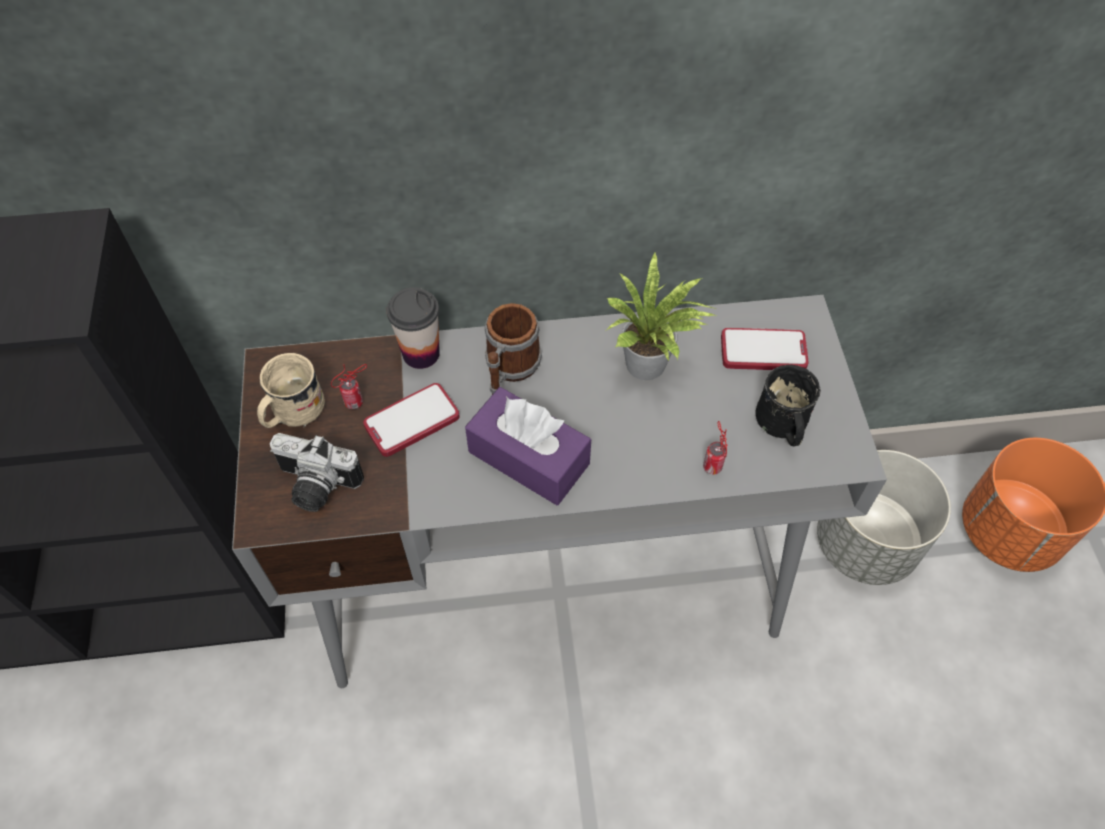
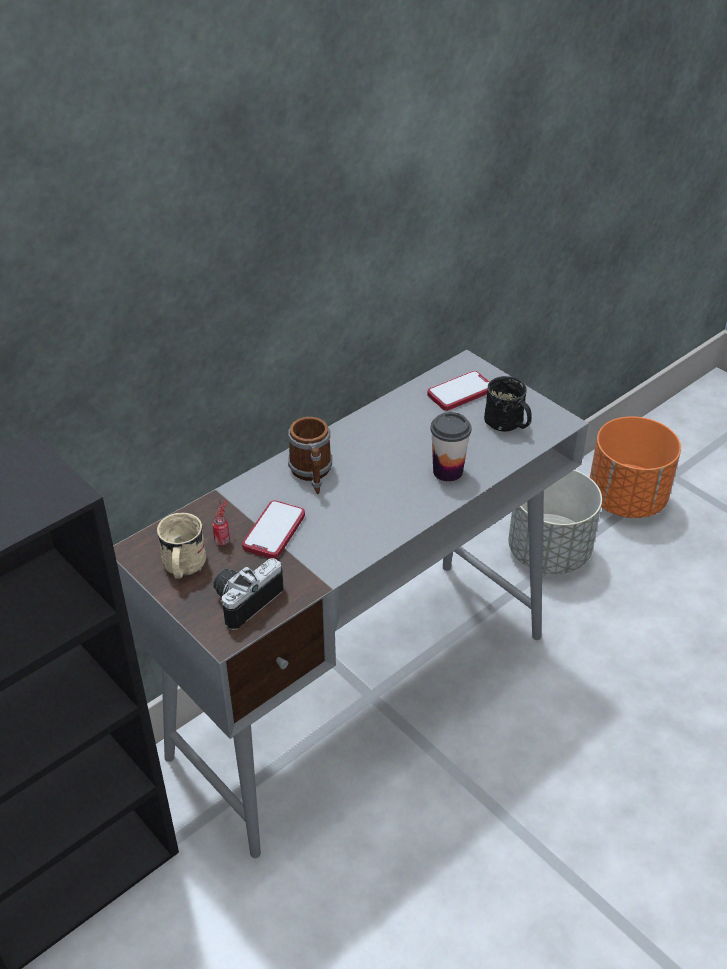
camera: 35 degrees left, 15 degrees down
(315, 487) = (243, 599): camera -> camera turned 150 degrees clockwise
(421, 353) = (241, 492): cup -> cup (447, 471)
(528, 457) = (372, 513): purple tissue box -> none
(650, 367) = (400, 431): potted plant -> none
(712, 465) = (486, 462): can -> none

